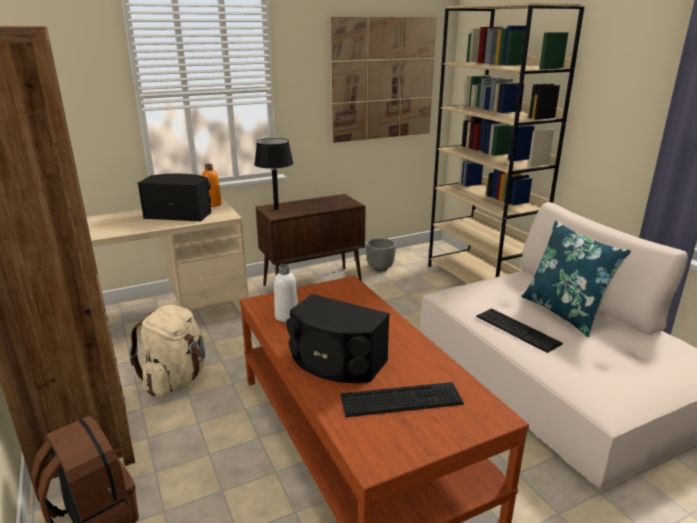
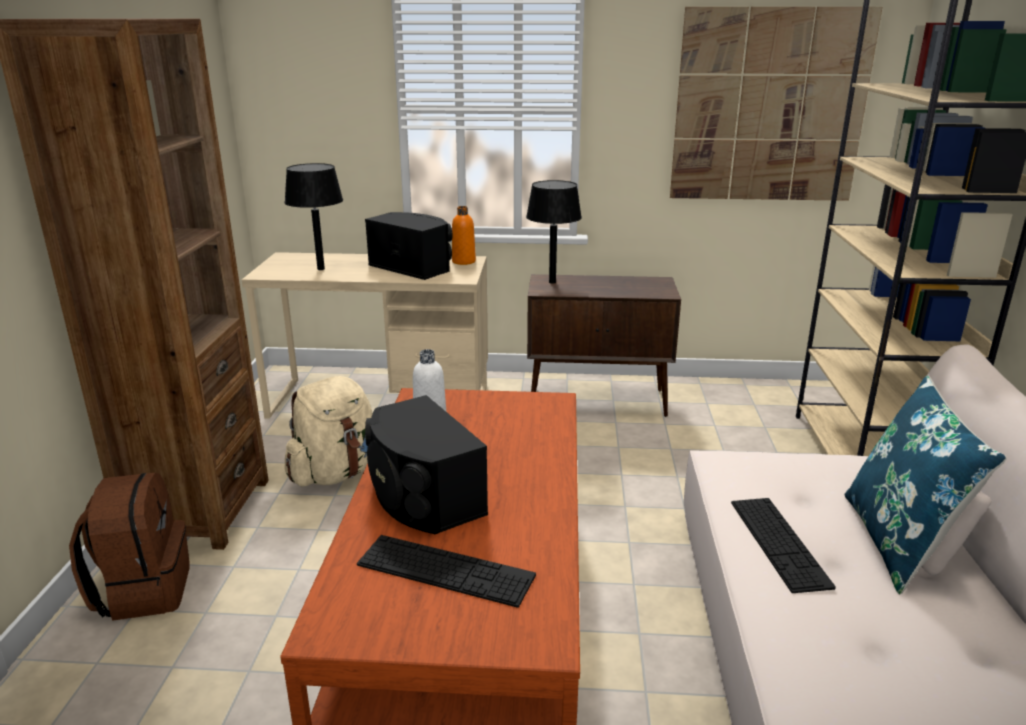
camera: 30 degrees right, 0 degrees up
(107, 227) = (321, 269): none -> black table lamp
(380, 268) = (715, 402): grey planter -> none

